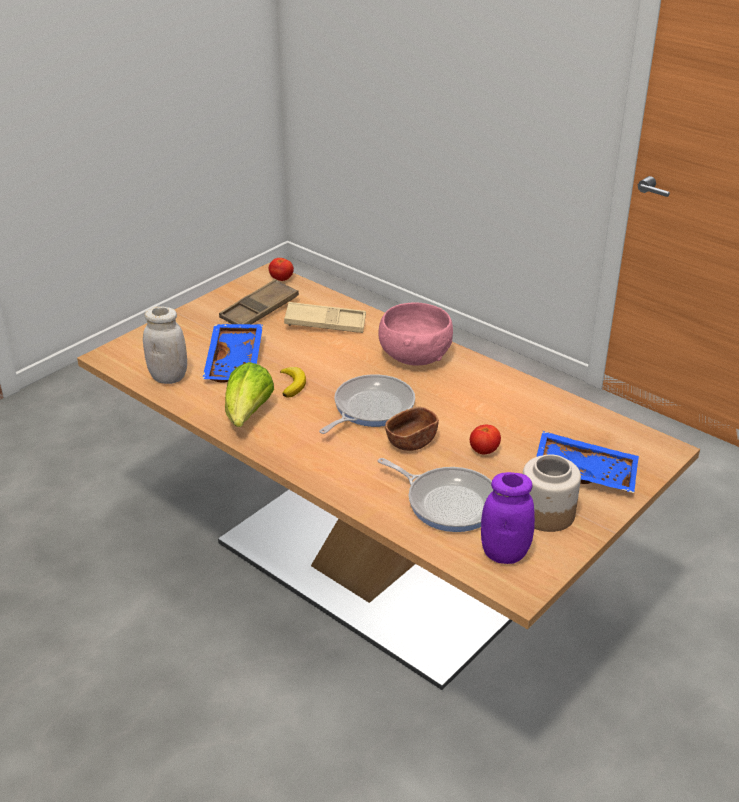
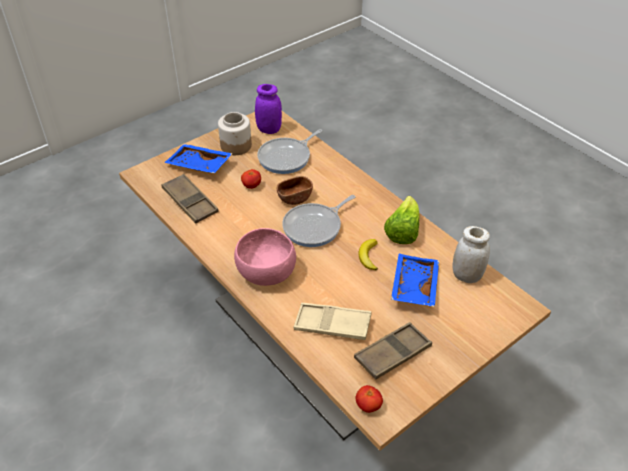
camera: 170 degrees left, 10 degrees up
(448, 502) = (287, 157): frying pan -> frying pan turned 90 degrees counterclockwise
(560, 420) = (190, 202): none -> brown tray

